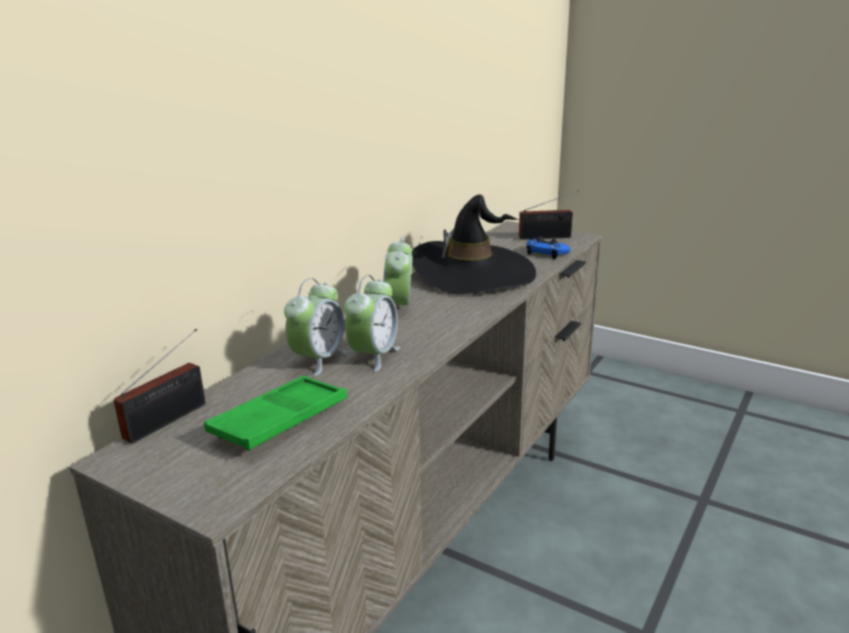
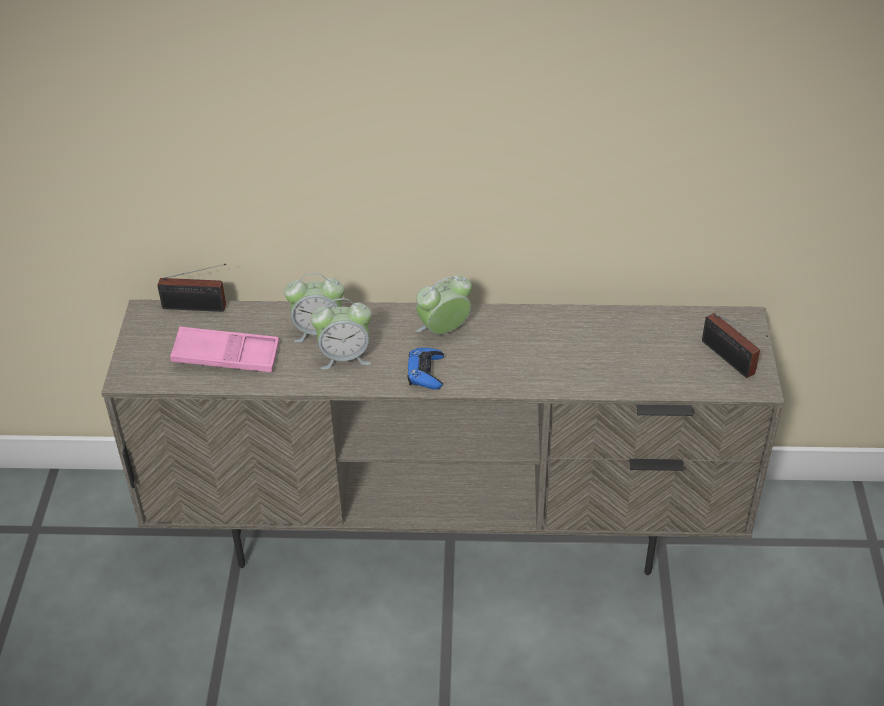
camera: 60 degrees right, 20 degrees up
(280, 420) = (226, 356): green tray -> pink tray
(473, 273) = (566, 343): black hat -> none
(546, 253) = (674, 375): blue game controller -> blue game controller (425, 372)

